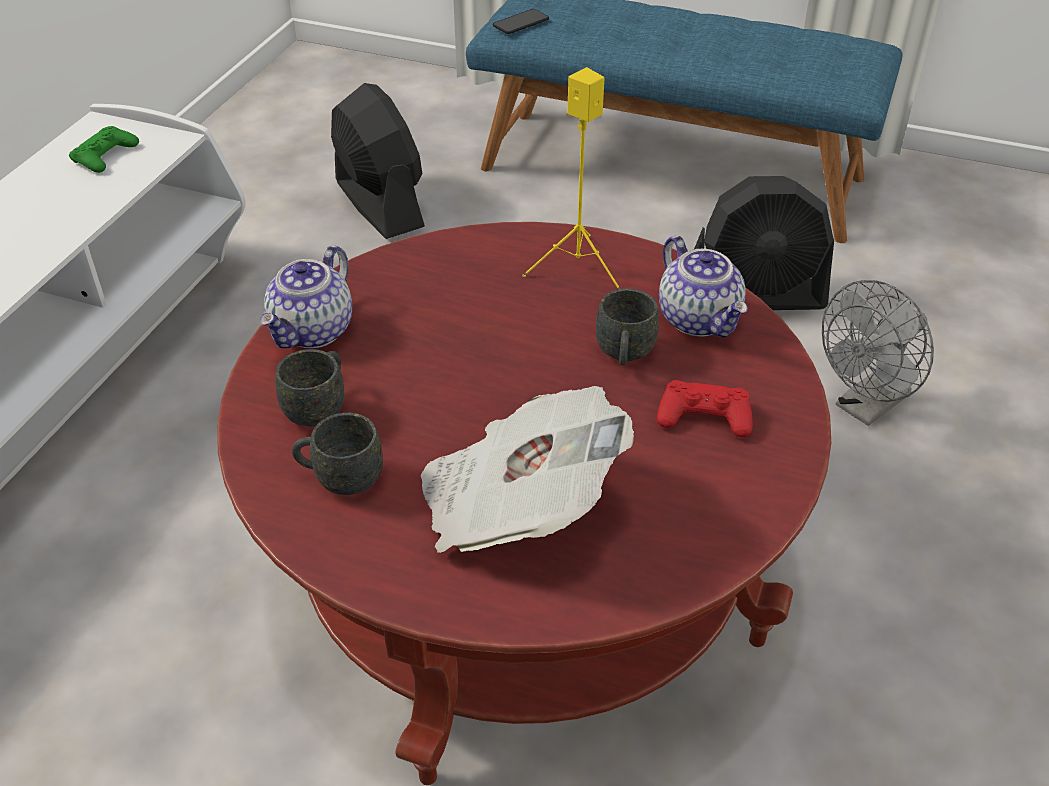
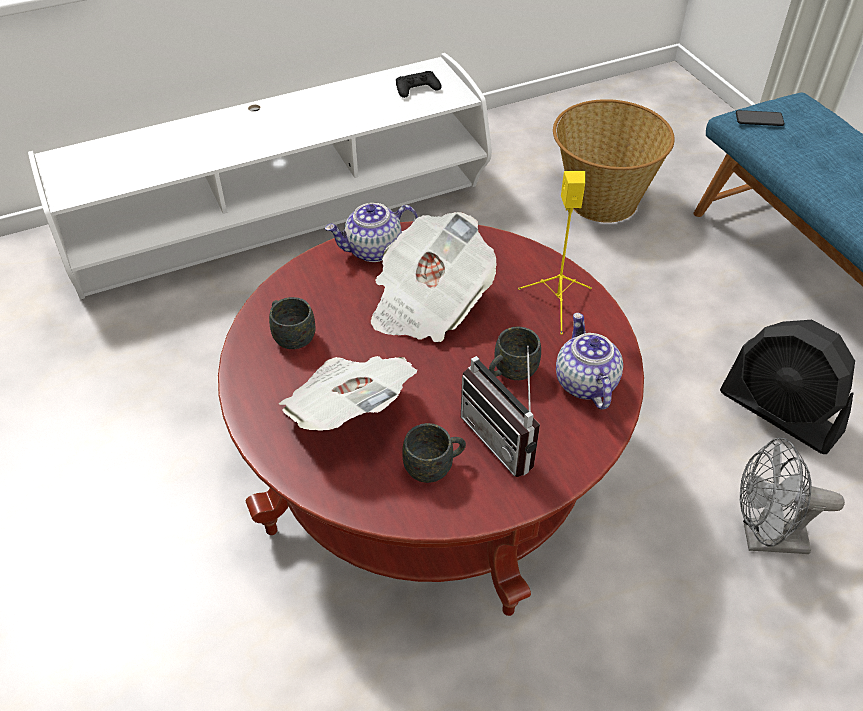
camera: 45 degrees right, 5 degrees up
(105, 156) = (417, 88): green game controller -> black game controller
(319, 407) = (327, 293): grey mug -> grey mug (434, 466)
(379, 204) = (601, 200): black fan -> basket
(450, 345) = (428, 303): none -> newspaper
(700, 319) = (584, 382): teapot -> teapot turned 150 degrees clockwise
(704, 416) = (506, 438): red game controller -> radio

